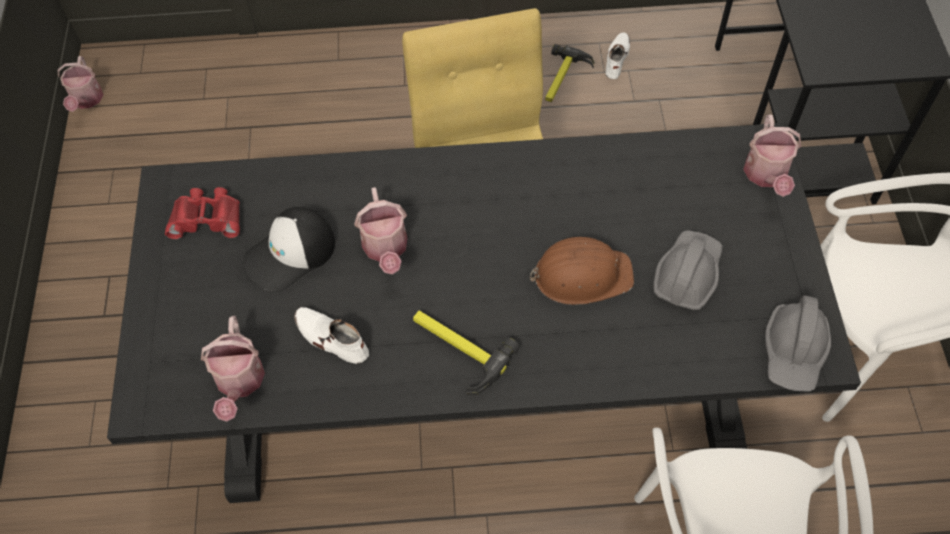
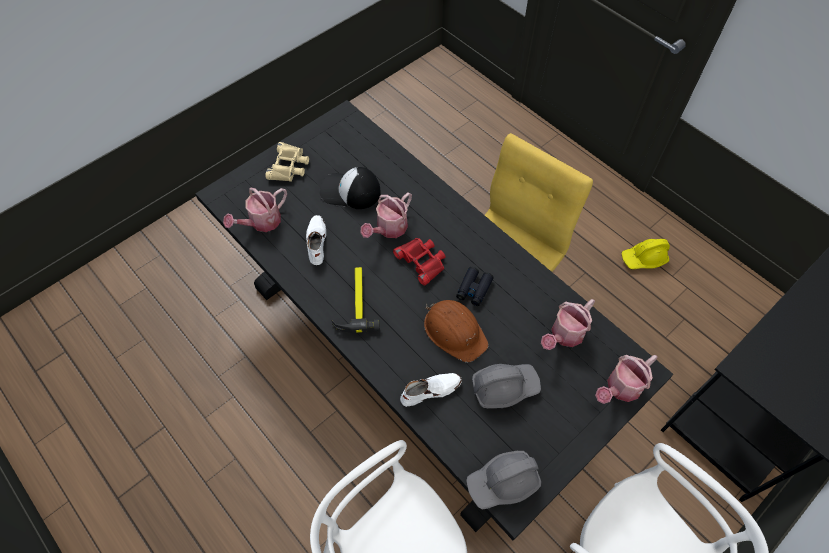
camera: 50 degrees right, 0 degrees up
(86, 100) = (412, 71): watering can -> watering can (564, 335)
(181, 296) = (289, 166): none -> beige binoculars
(207, 217) = (341, 144): red binoculars -> red binoculars (422, 261)
(544, 220) = (474, 289): none -> black binoculars
(563, 79) = (644, 258): hammer -> yellow hard hat
(616, 58) = (689, 275): white shoe -> white shoe (430, 390)

